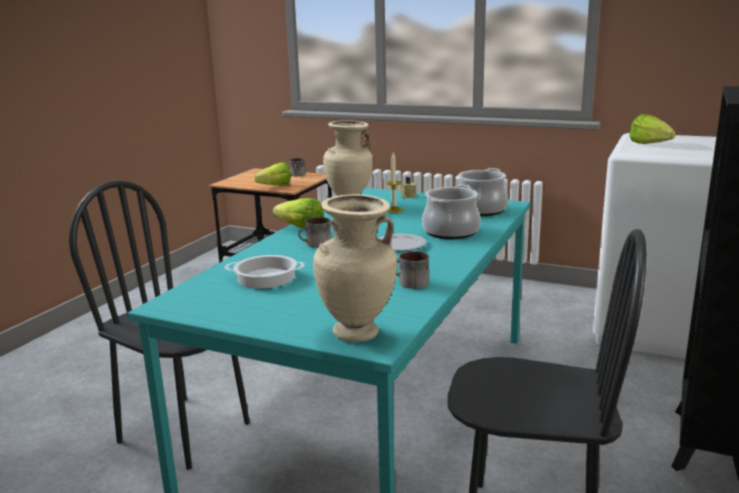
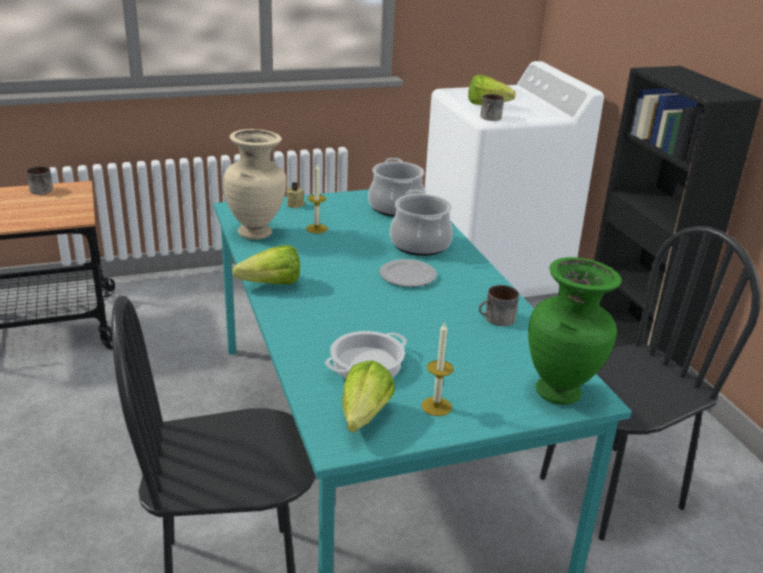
camera: 45 degrees left, 10 degrees up
(256, 310) = (436, 406): none -> candle
(272, 187) = (45, 220): lettuce -> lettuce (360, 421)
(316, 244) = (329, 302): mug -> mug (491, 118)
(357, 334) = (560, 393): beige vase -> green vase

